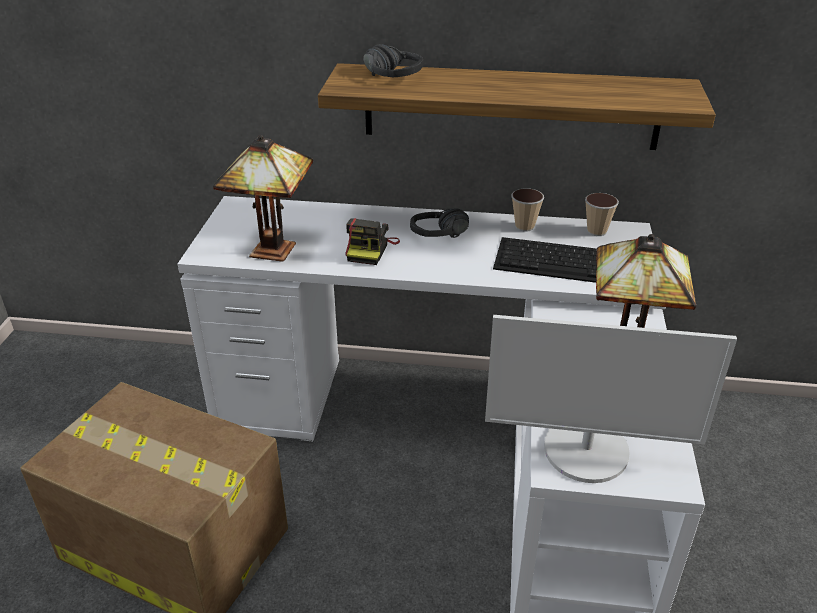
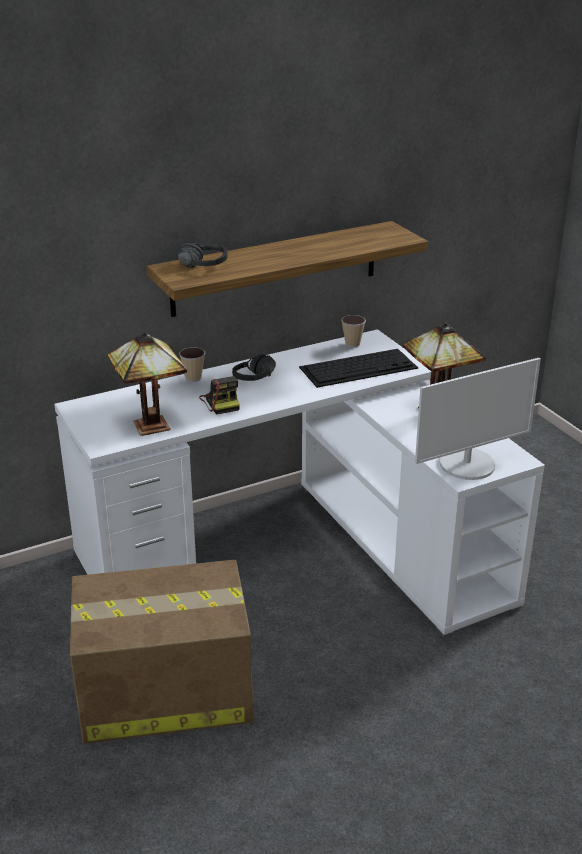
camera: 35 degrees left, 5 degrees down
(524, 226) = (304, 355): cup -> cup (193, 378)

